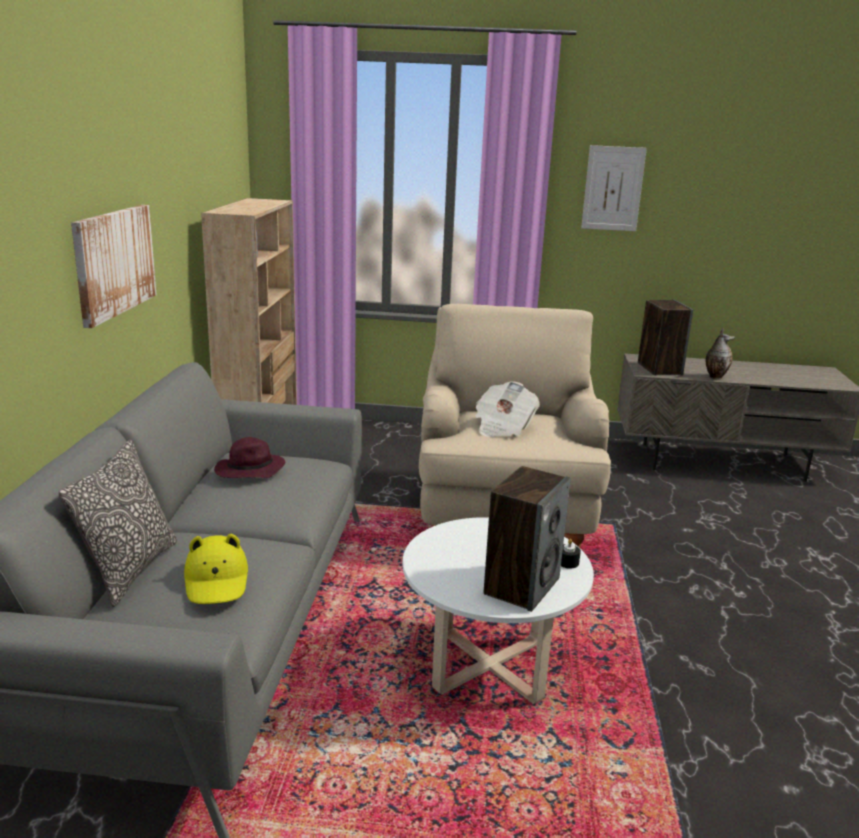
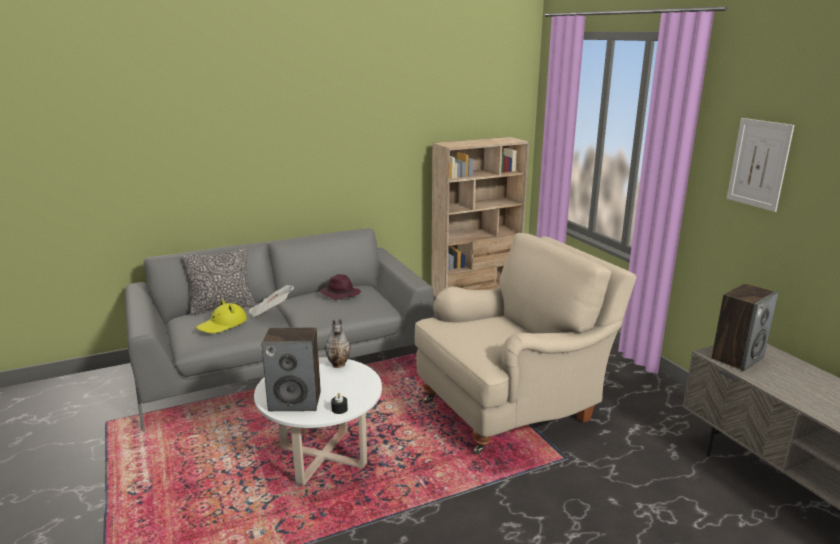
camera: 60 degrees right, 0 degrees up
(114, 262) = (328, 163): picture -> none
(503, 427) = (480, 330): newspaper -> newspaper (271, 312)
(715, 377) = (777, 388): vase -> vase (339, 364)

